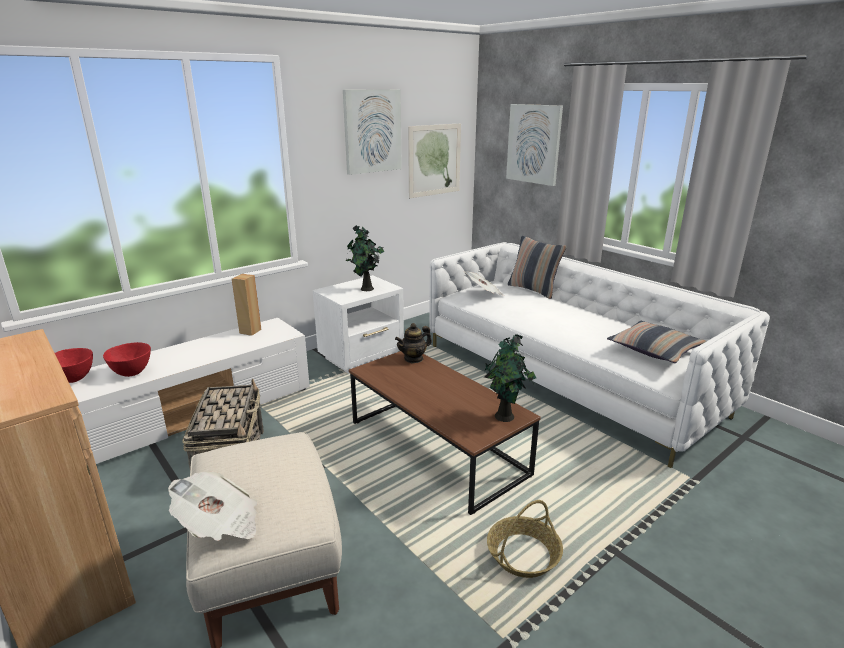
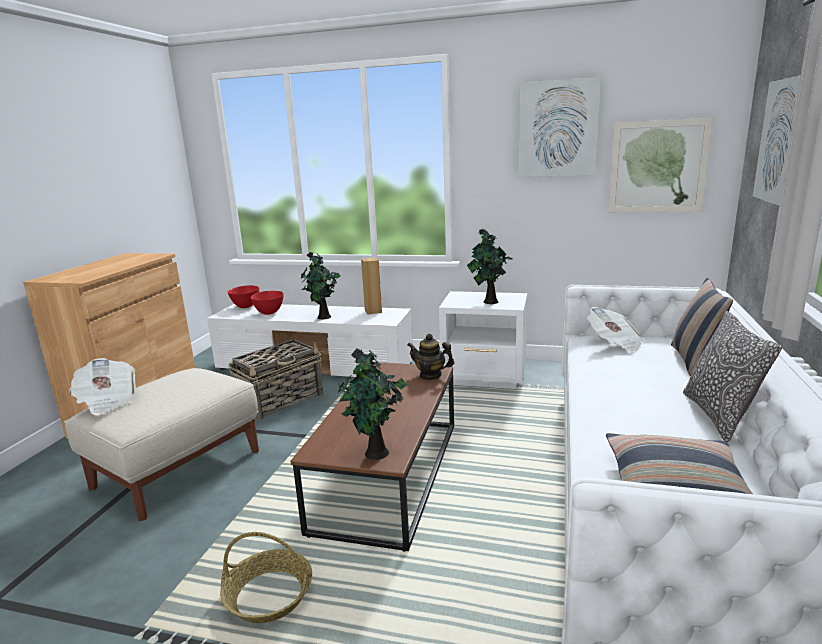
camera: 55 degrees right, 5 degrees down
(213, 353) = (323, 317): none -> potted plant
(601, 313) = (719, 416): none -> pillow

